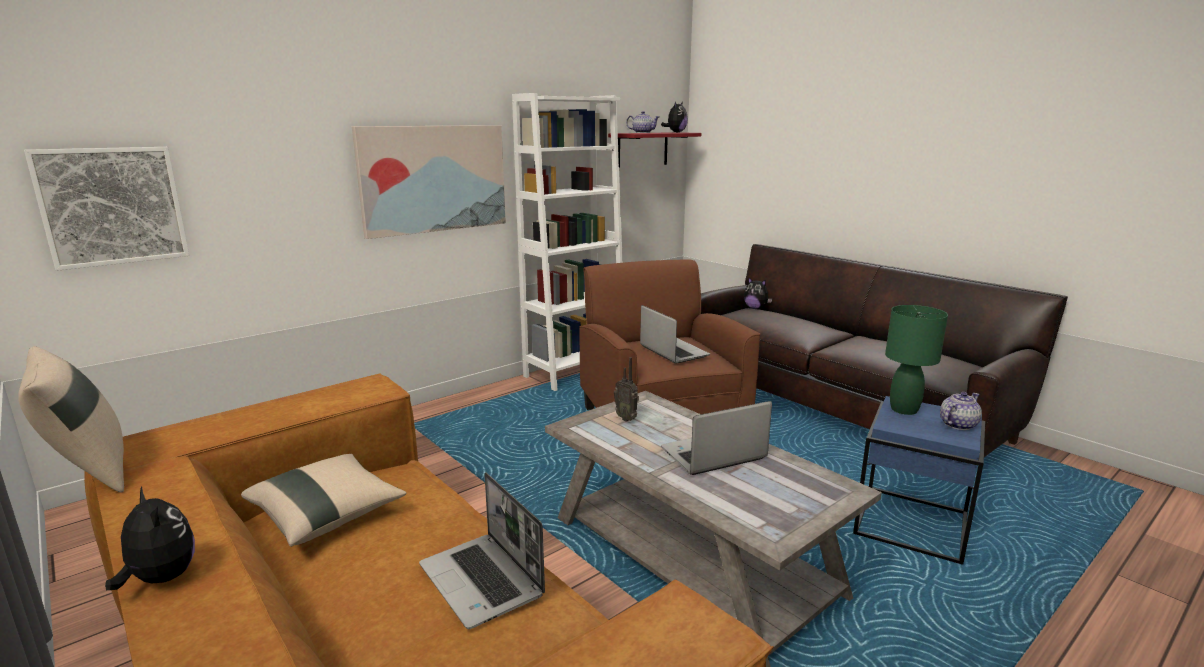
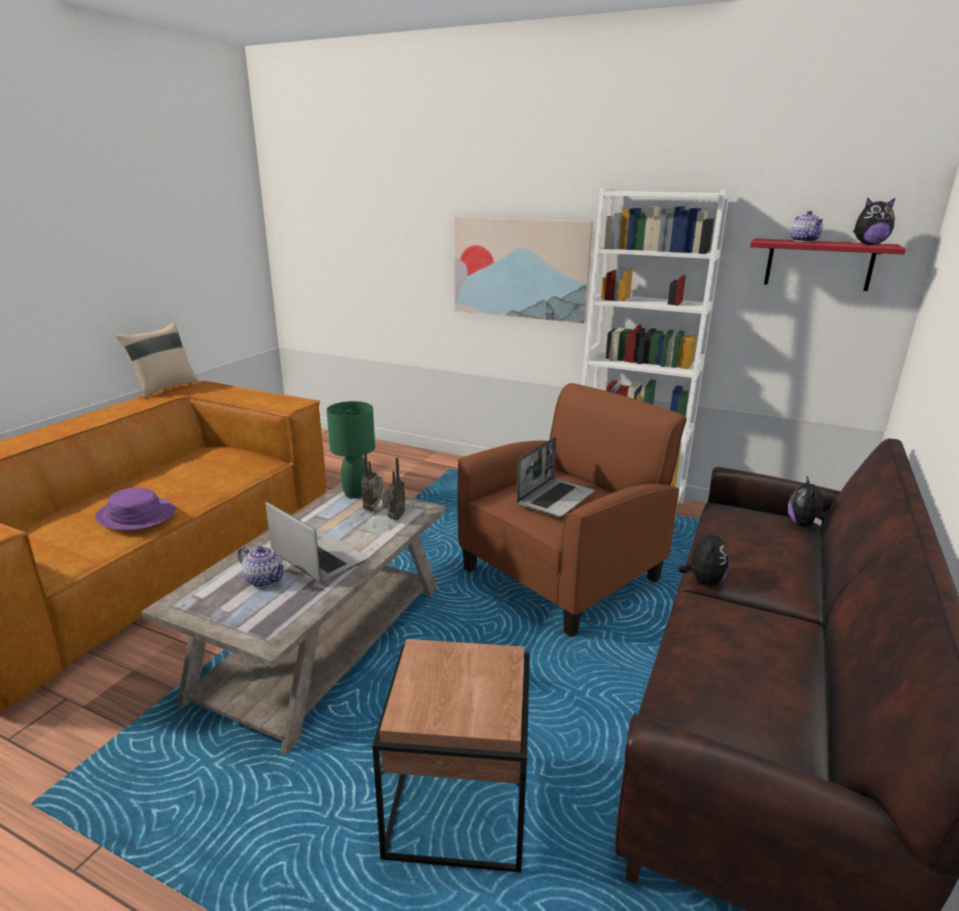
camera: 65 degrees right, 5 degrees up
(112, 206) = (322, 260): picture -> none
(160, 579) = (63, 426): plush toy -> plush toy (703, 581)
(327, 515) = (206, 459): beige pillow -> none
(483, 581) = (136, 515): laptop -> purple hat
(654, 413) = (393, 518): none -> radio
(904, 410) = (481, 662): green table lamp -> green table lamp (355, 494)
(909, 524) = (457, 803): blue side table -> brown side table
(957, 424) = (457, 711): teapot -> teapot (264, 579)

